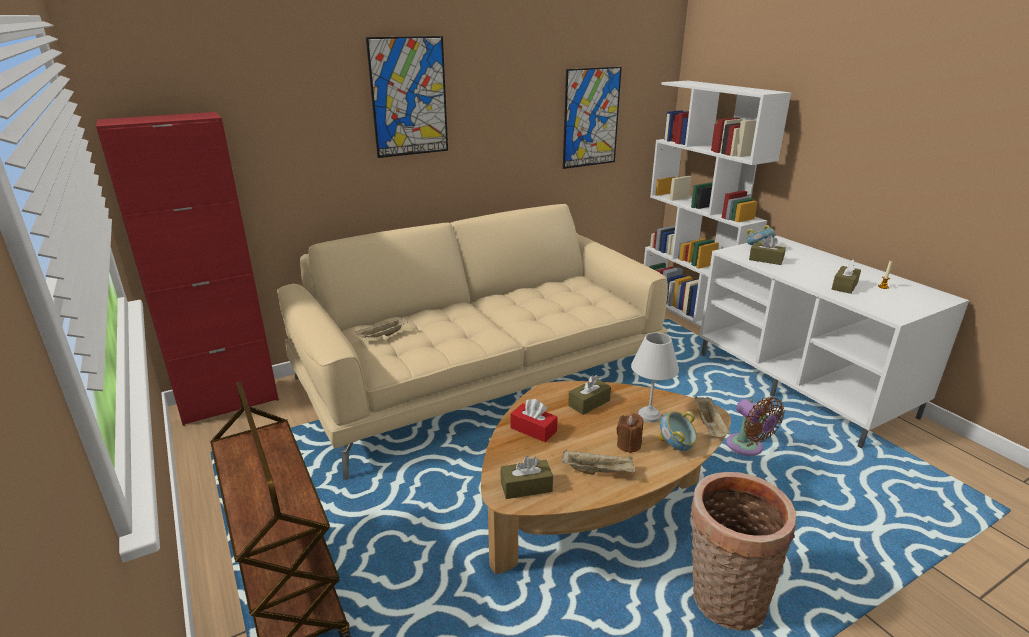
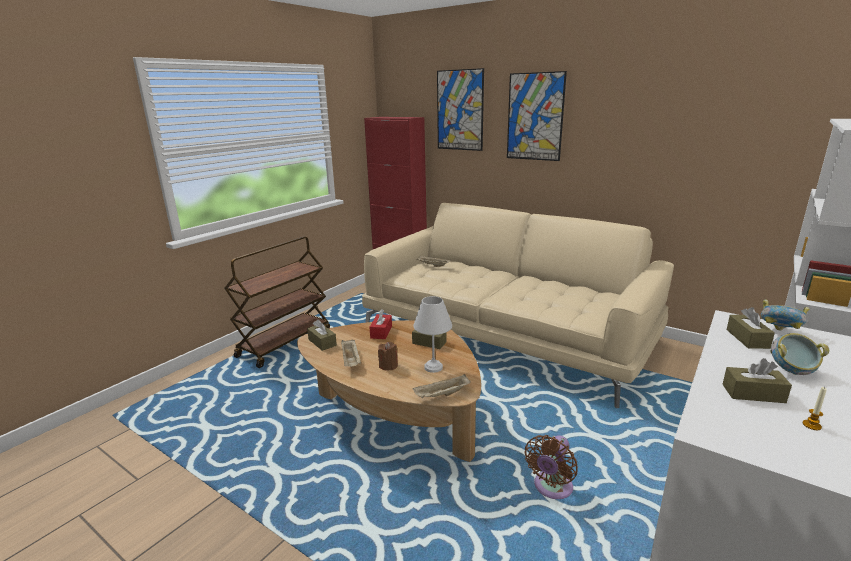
camera: 65 degrees right, 5 degrees down
(591, 118) = (723, 152): picture -> picture (460, 110)
(676, 446) = (400, 384): bowl -> bowl (791, 371)
(723, 600) = (340, 497): basket -> none

